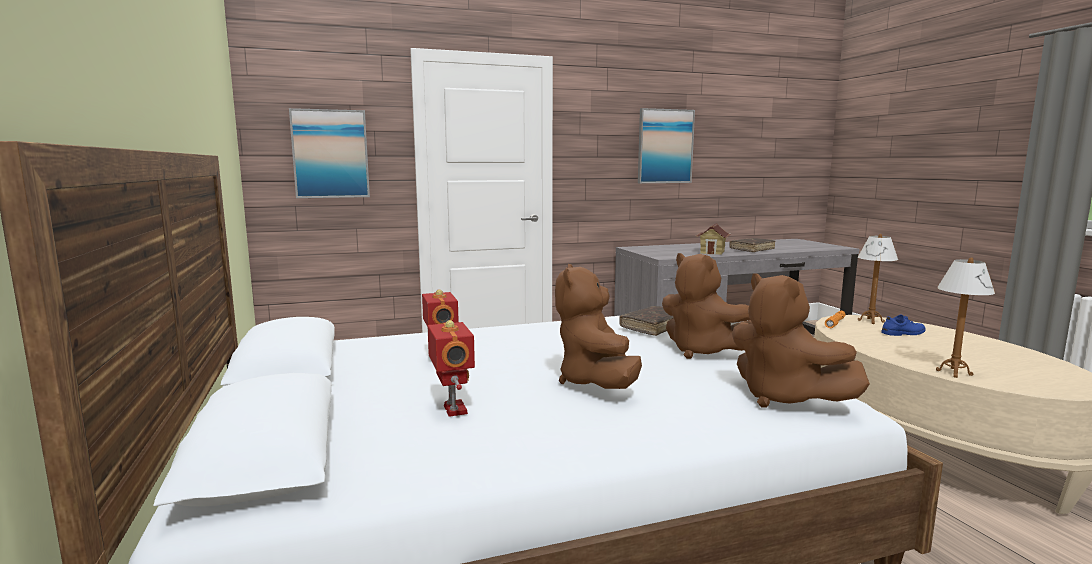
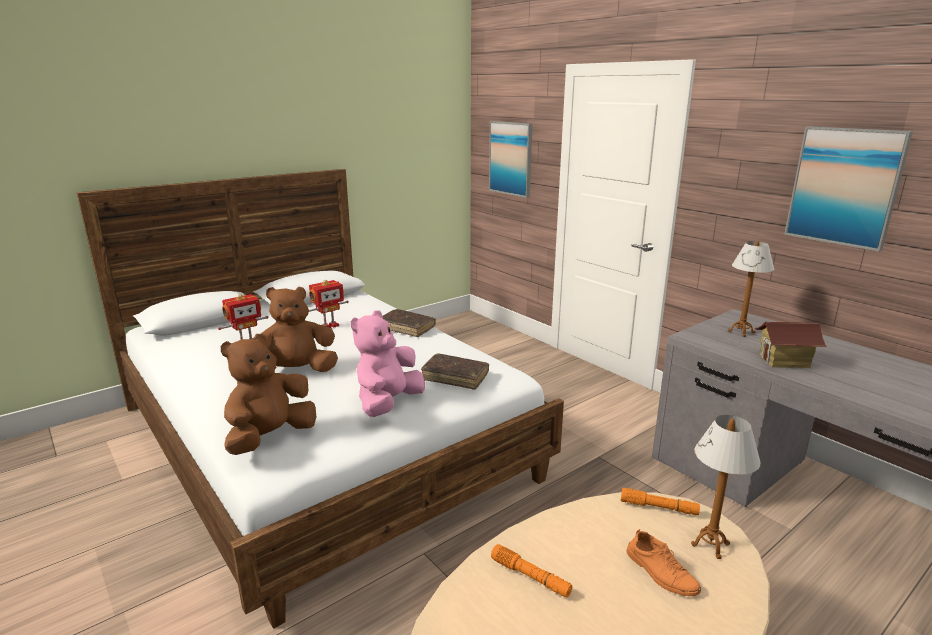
camera: 70 degrees right, 10 degrees up
(703, 352) = (388, 404): brown plush toy -> pink plush toy
(752, 249) = (871, 387): brown book -> brown book (407, 328)
(903, 333) = (661, 572): blue shoe -> orange shoe
(928, 357) = (530, 577): none -> orange flashlight
(953, 373) = (469, 589): table lamp -> table lamp (741, 332)

